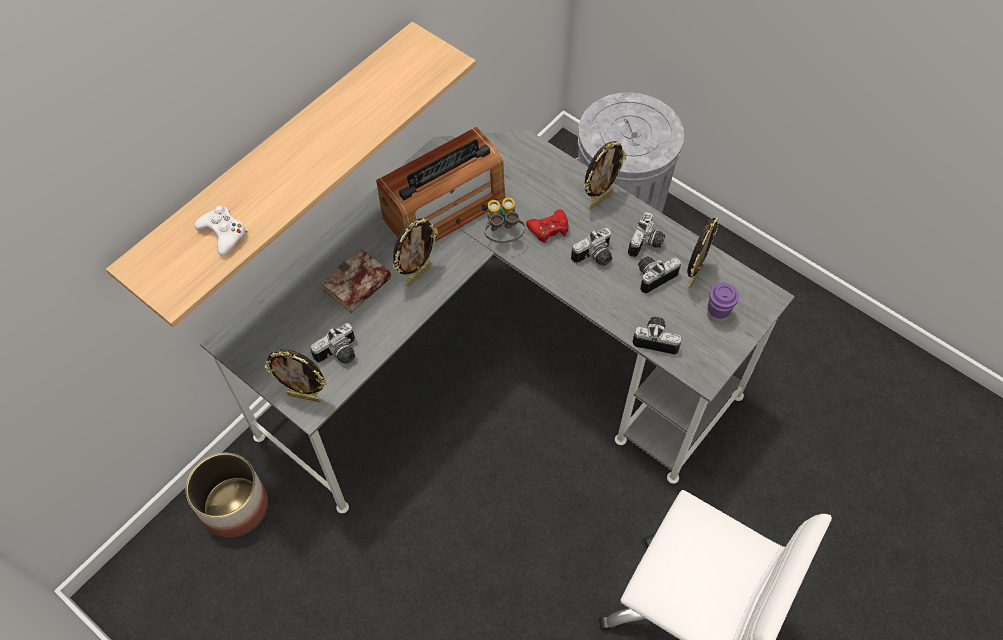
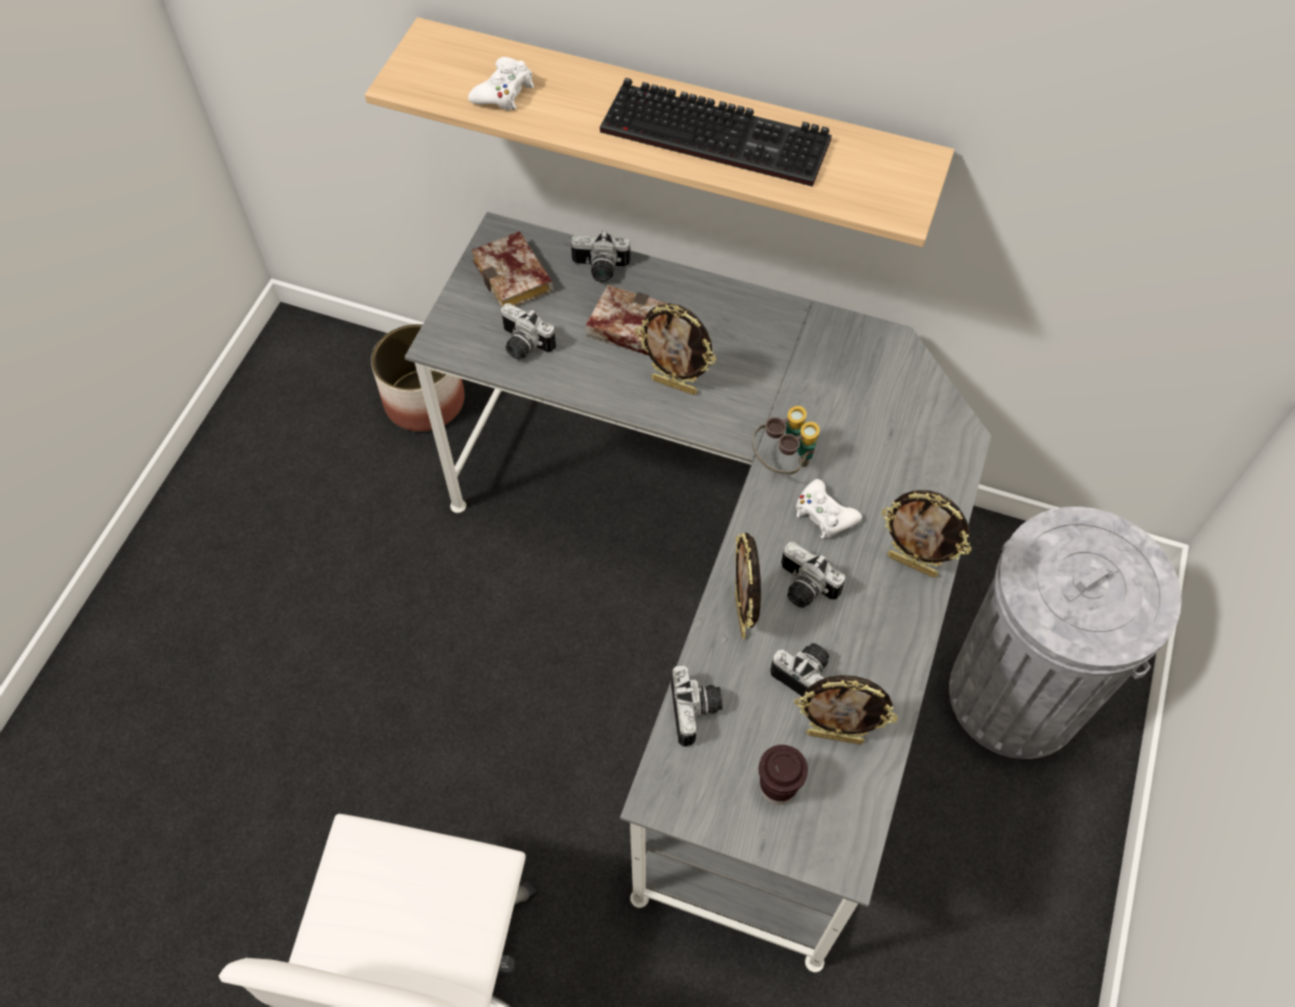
camera: 70 degrees right, 0 degrees up
(276, 341) = (516, 278): none -> book
(305, 396) = (453, 333): picture frame -> picture frame (742, 615)
(336, 126) = (720, 135): none -> keyboard
(444, 209) = (795, 380): radio -> none
(549, 229) = (824, 514): red game controller -> white game controller
(647, 244) = (862, 652): camera -> camera (600, 270)
(717, 314) = (777, 788): purple cup -> brown cup

